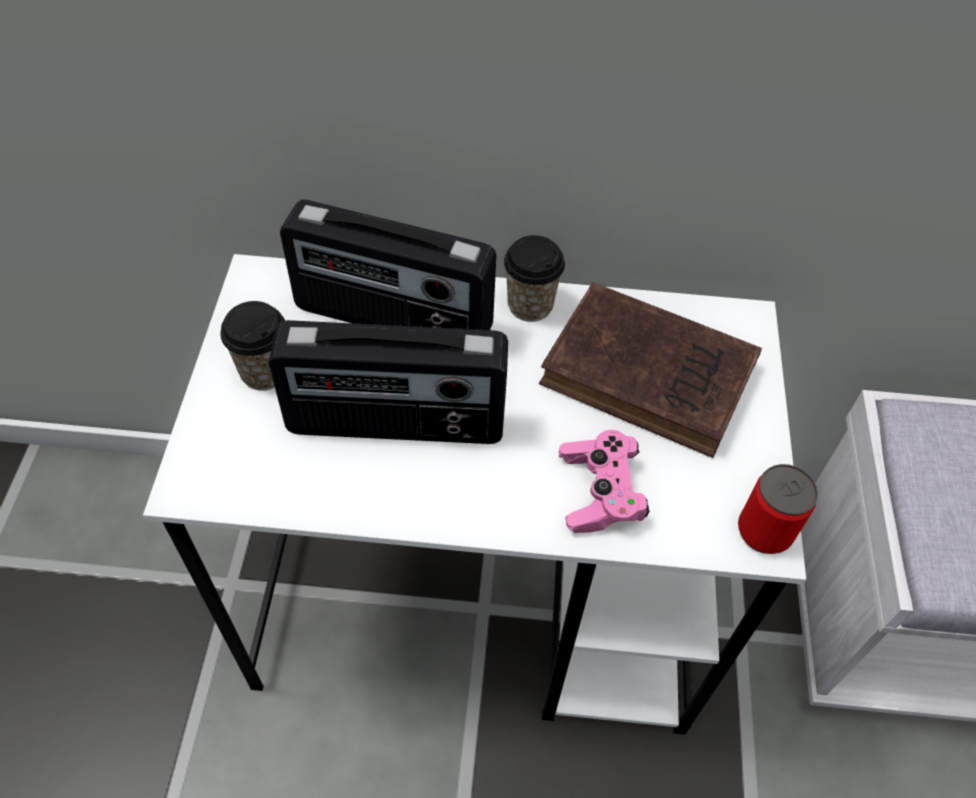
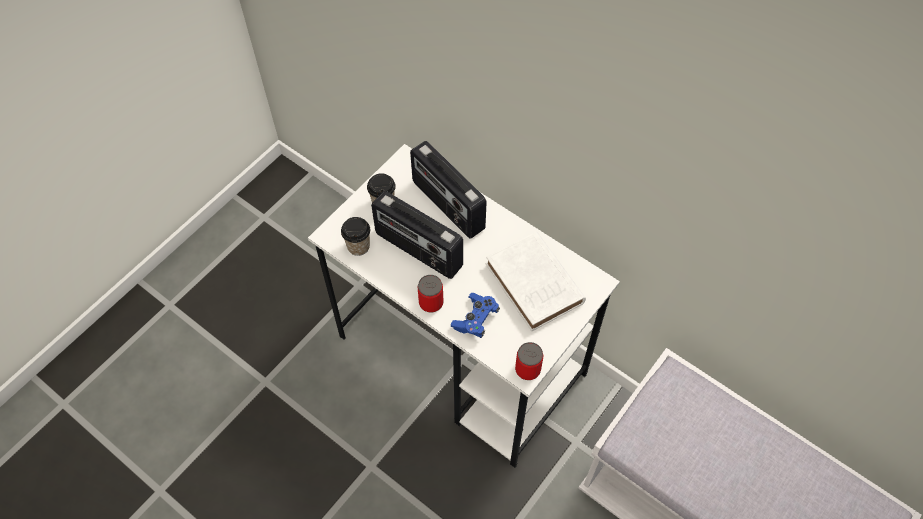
camera: 35 degrees right, 5 degrees up
(493, 507) = (431, 303): none -> can
(530, 305) = (508, 228): cup -> cup (358, 246)
(600, 492) = (475, 319): pink game controller -> blue game controller
(653, 377) = (535, 286): brown book -> white book

